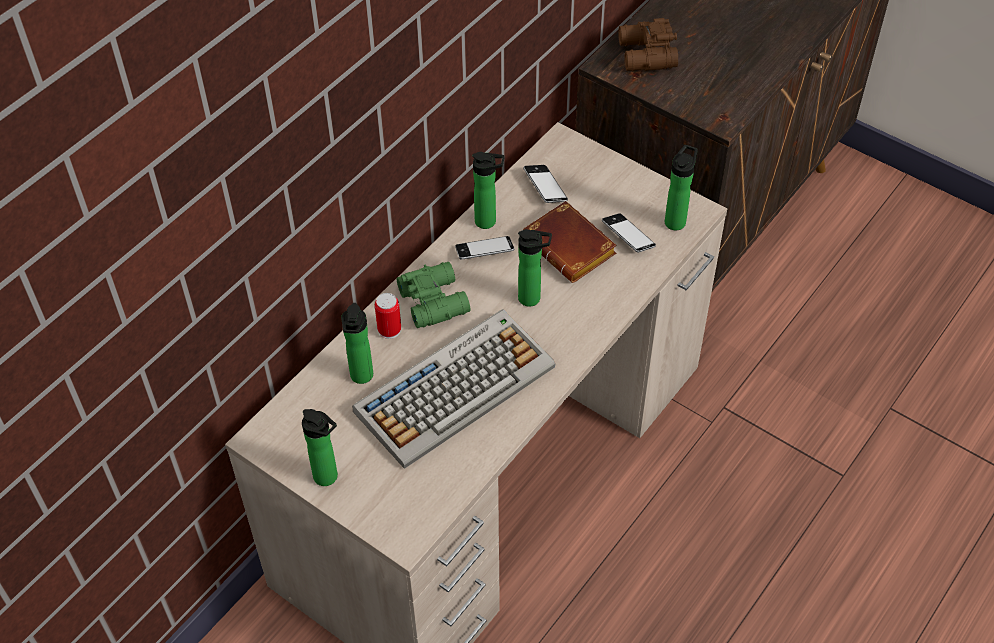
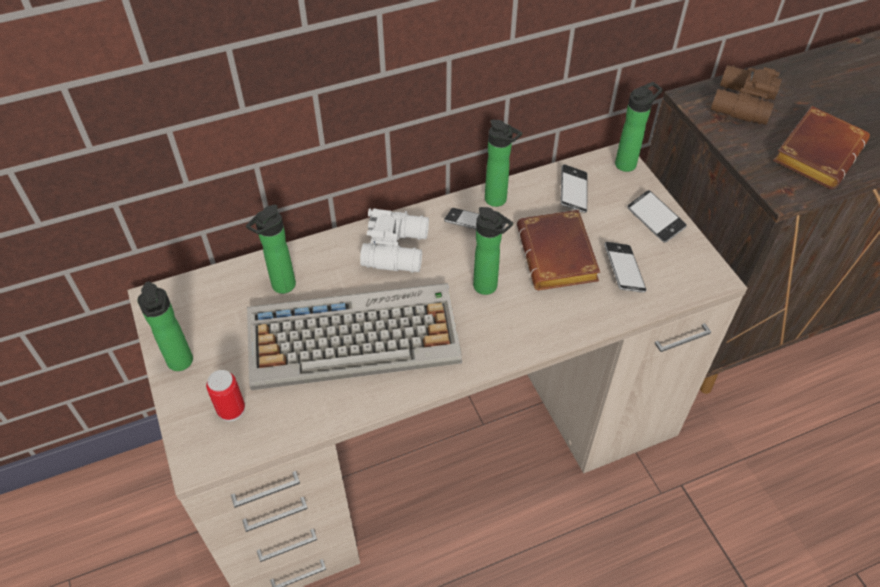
camera: 30 degrees right, 0 degrees up
(389, 330) = (338, 256): can -> can (231, 409)
(434, 300) = (398, 248): green binoculars -> white binoculars
(625, 183) = (655, 220): none -> phone
(676, 220) = (684, 276): bottle -> bottle (628, 163)
(725, 75) = (816, 152): none -> brown book

